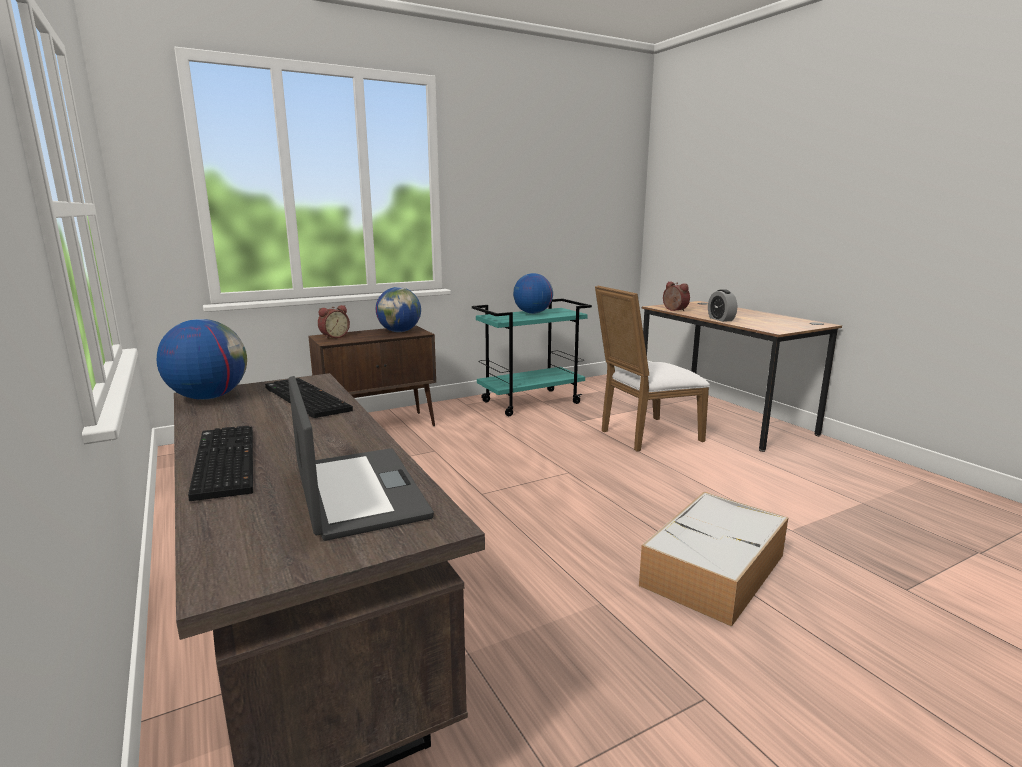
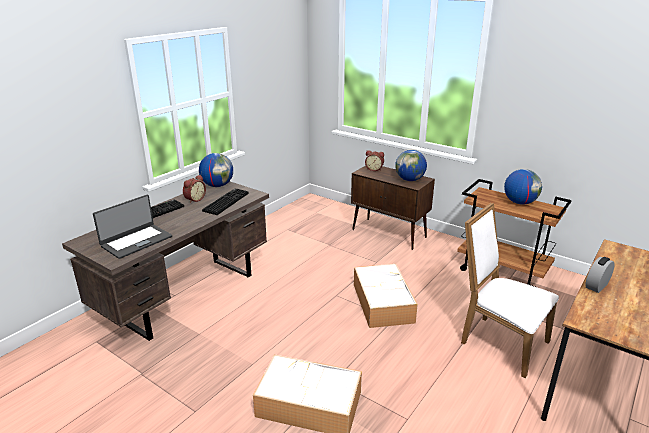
camera: 65 degrees right, 10 degrees up
(527, 470) = (382, 302): none -> storage box
(531, 402) = (503, 271): turquoise cart -> brown cart
(674, 310) = (608, 257): alarm clock -> alarm clock (194, 199)

